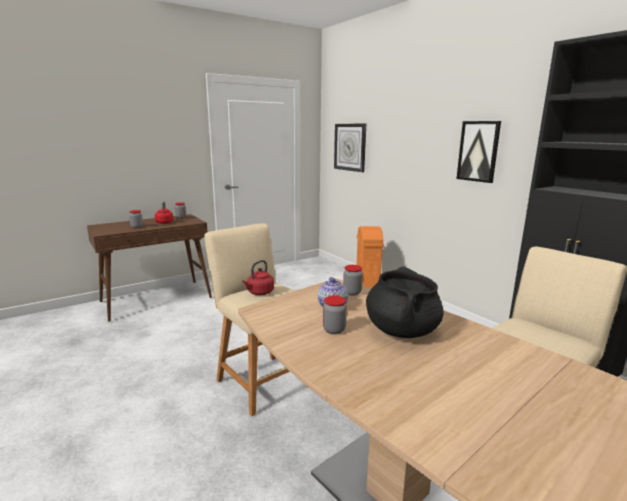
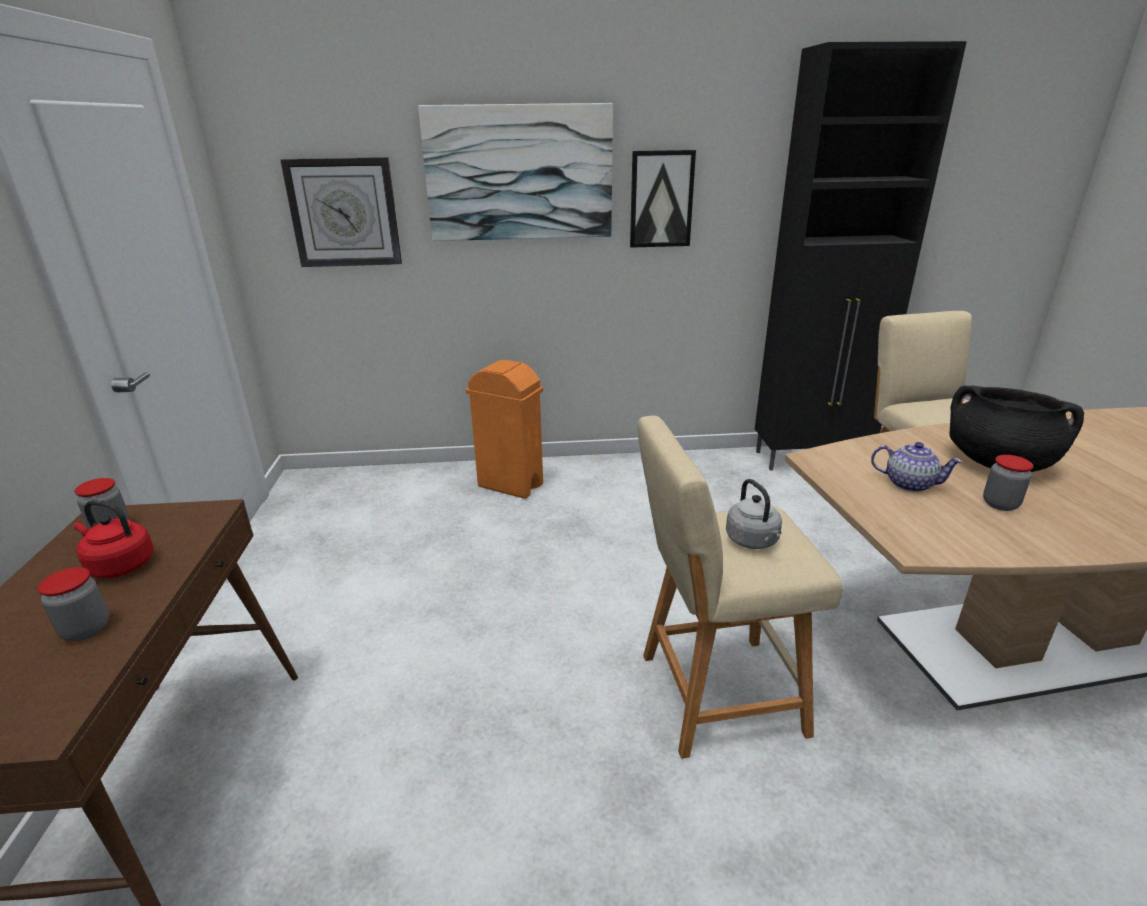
camera: 60 degrees left, 10 degrees up
(259, 293) = (753, 541): red kettle -> grey kettle
(352, 292) = (857, 458): jar -> none
(411, 132) = (519, 173): none -> picture

